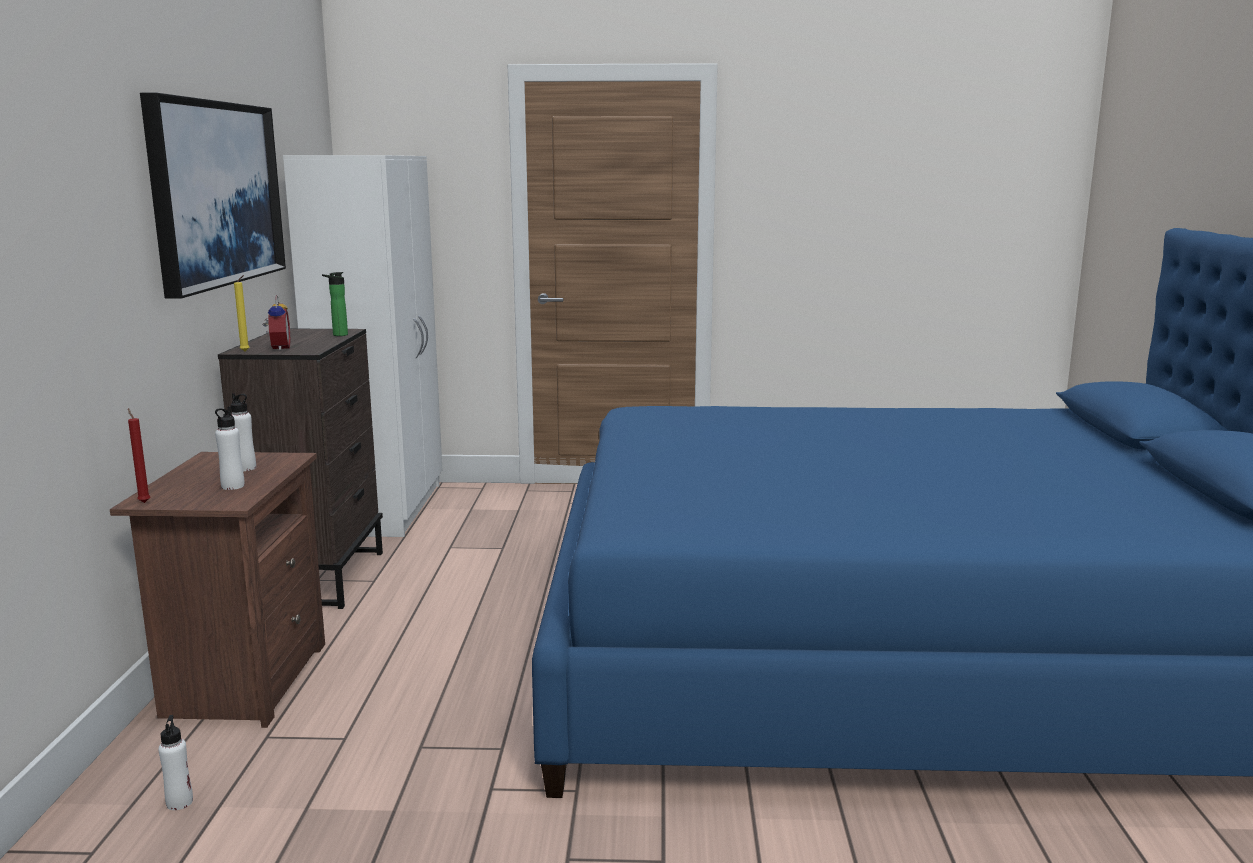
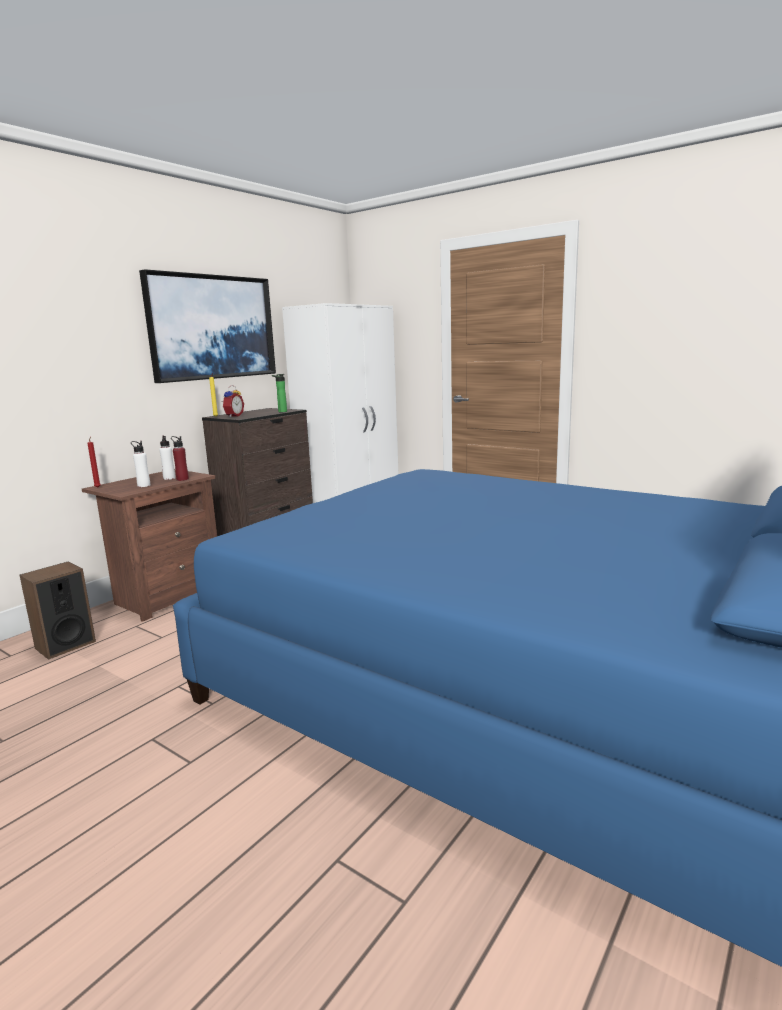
camera: 35 degrees right, 0 degrees up
(179, 802) = (65, 645): white bottle -> speaker
(277, 467) = (182, 479): none -> red bottle

